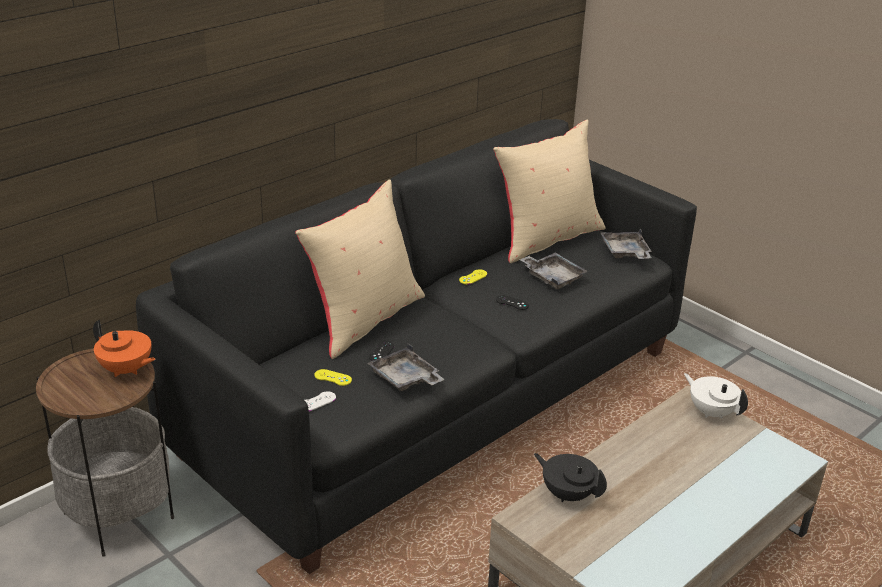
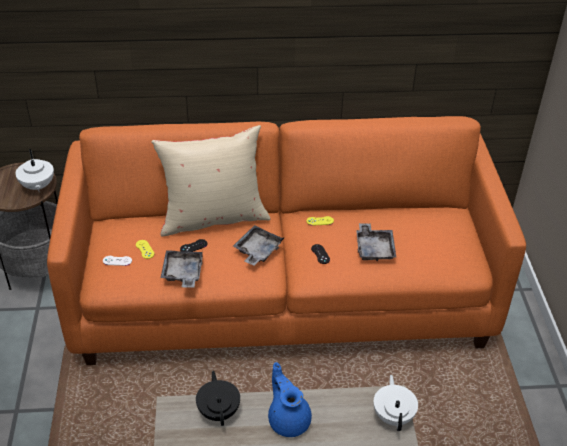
camera: 40 degrees right, 10 degrees up
(126, 370) = (37, 186): orange teapot -> white teapot
(437, 401) = (282, 296): black sofa -> orange sofa
(546, 238) = (413, 215): beige pillow -> none
(625, 253) = (458, 255): grey tray -> grey tray (257, 251)
(636, 464) = (288, 419): none -> blue teapot

